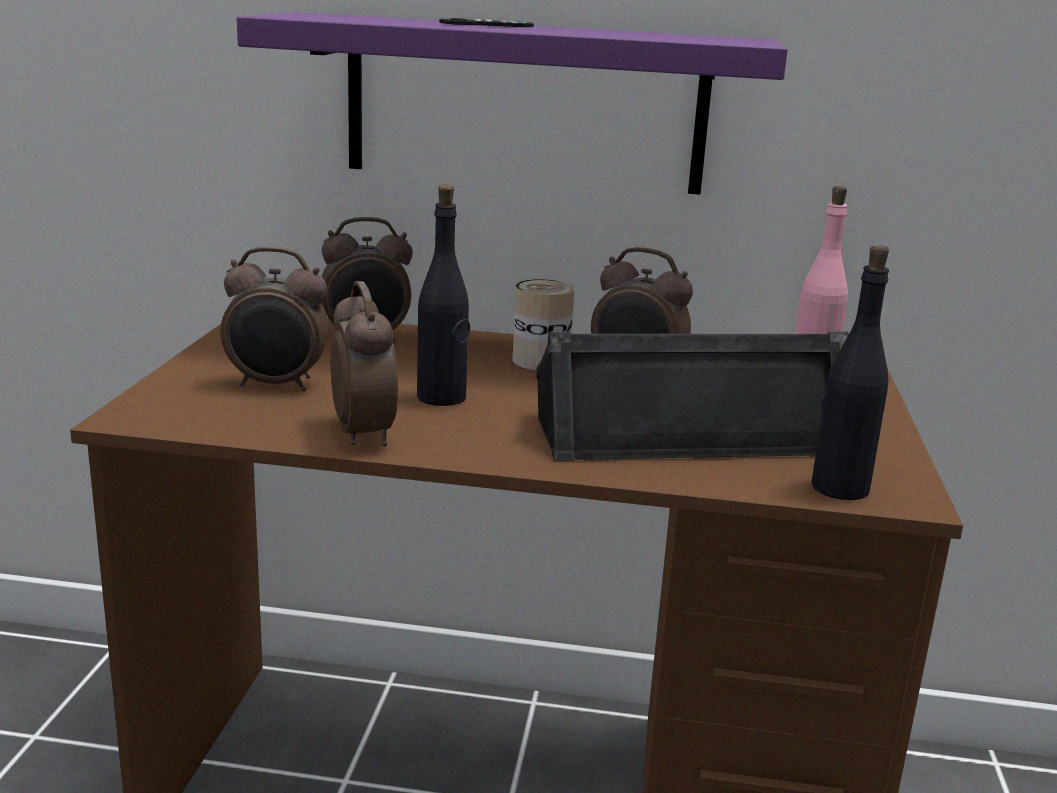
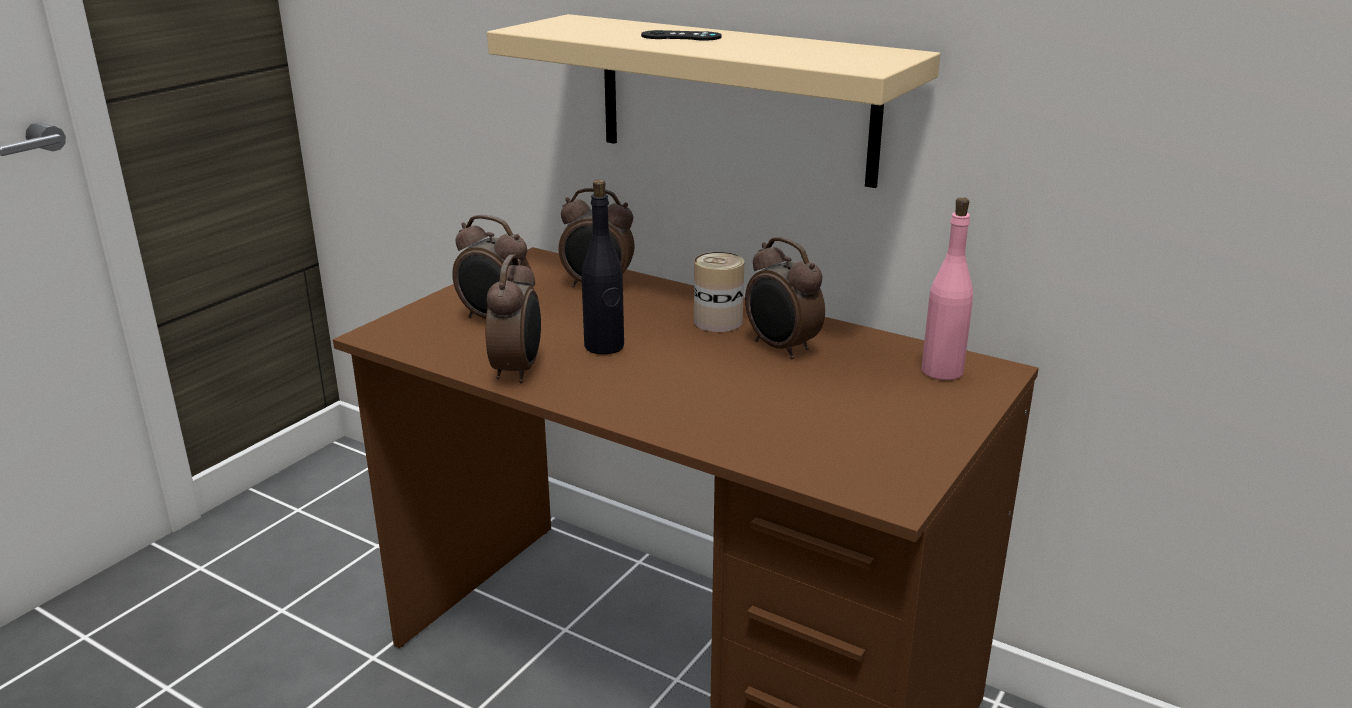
camera: 25 degrees right, 5 degrees up
(525, 104) = (735, 98): purple shelf -> beige shelf
(688, 431) = (771, 405): black speaker -> none
(839, 488) = (843, 477): black bottle -> none

